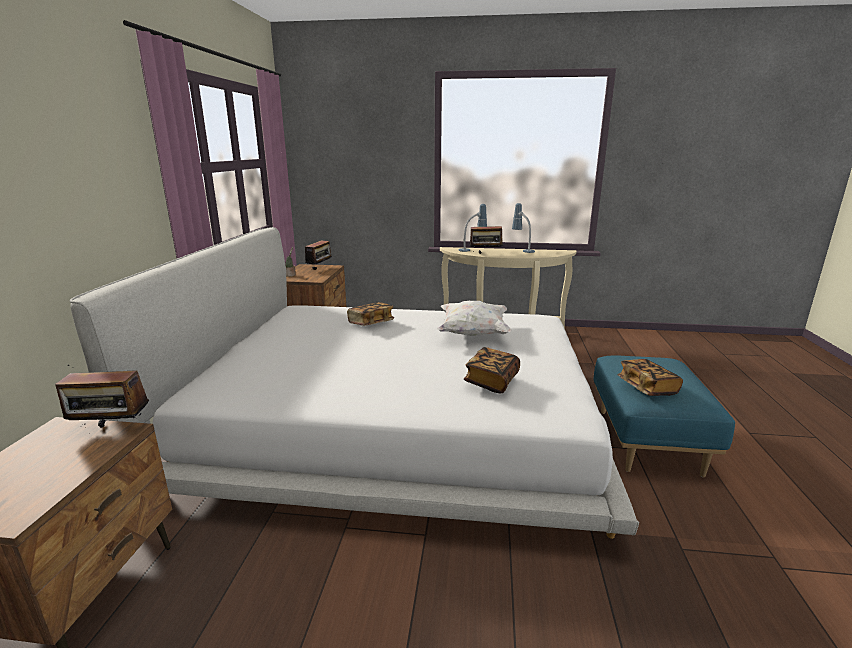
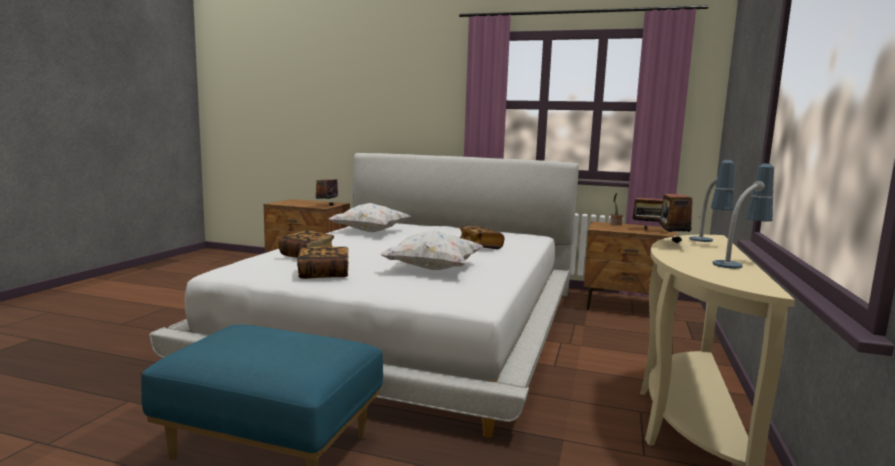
camera: 100 degrees right, 10 degrees down
(297, 382) = (370, 232): none -> white pillow
(647, 388) = (253, 331): book -> book (324, 274)

